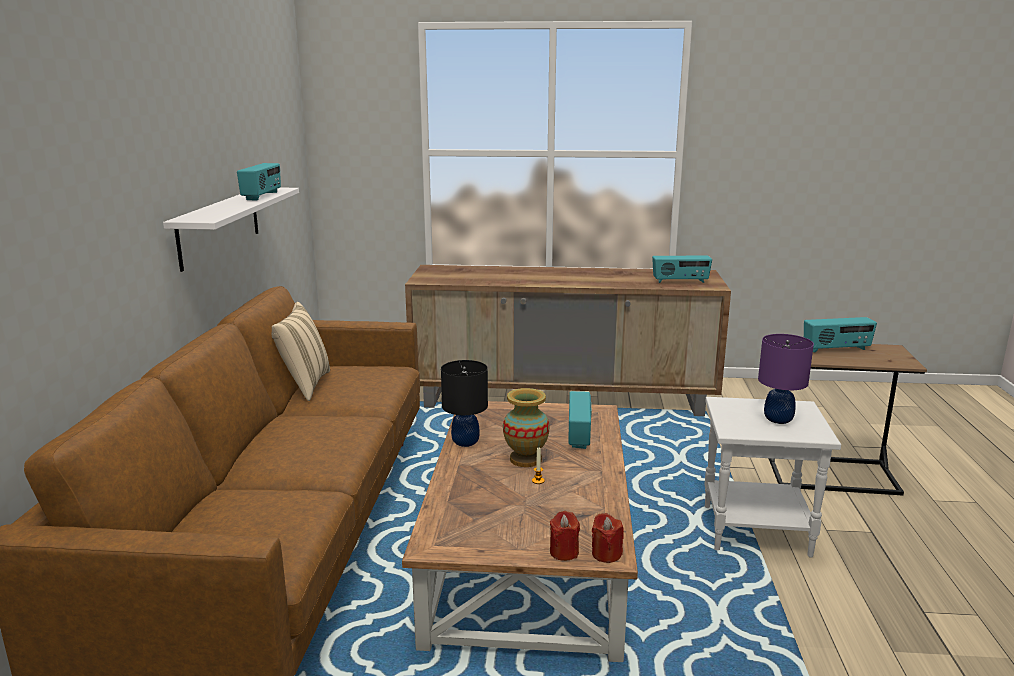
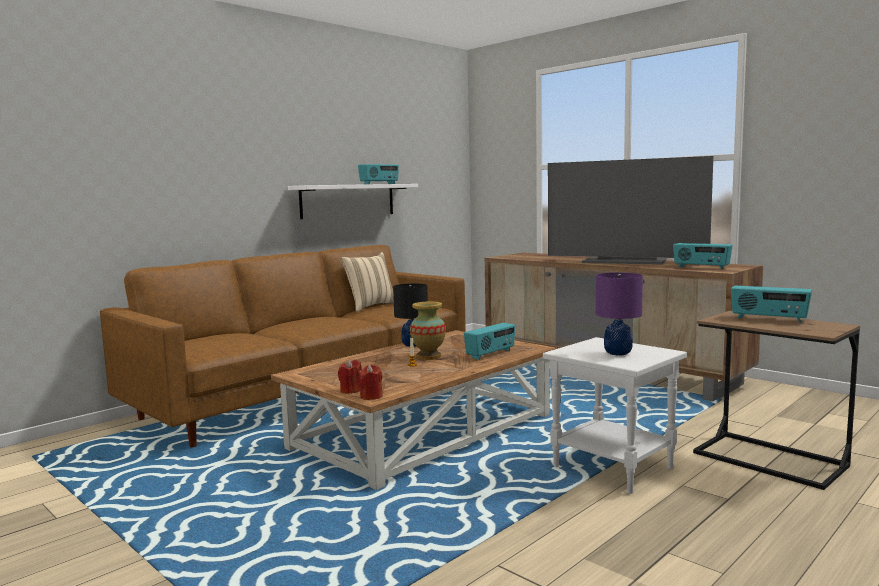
camera: 40 degrees right, 10 degrees down
(584, 276) = (625, 261): none -> television

